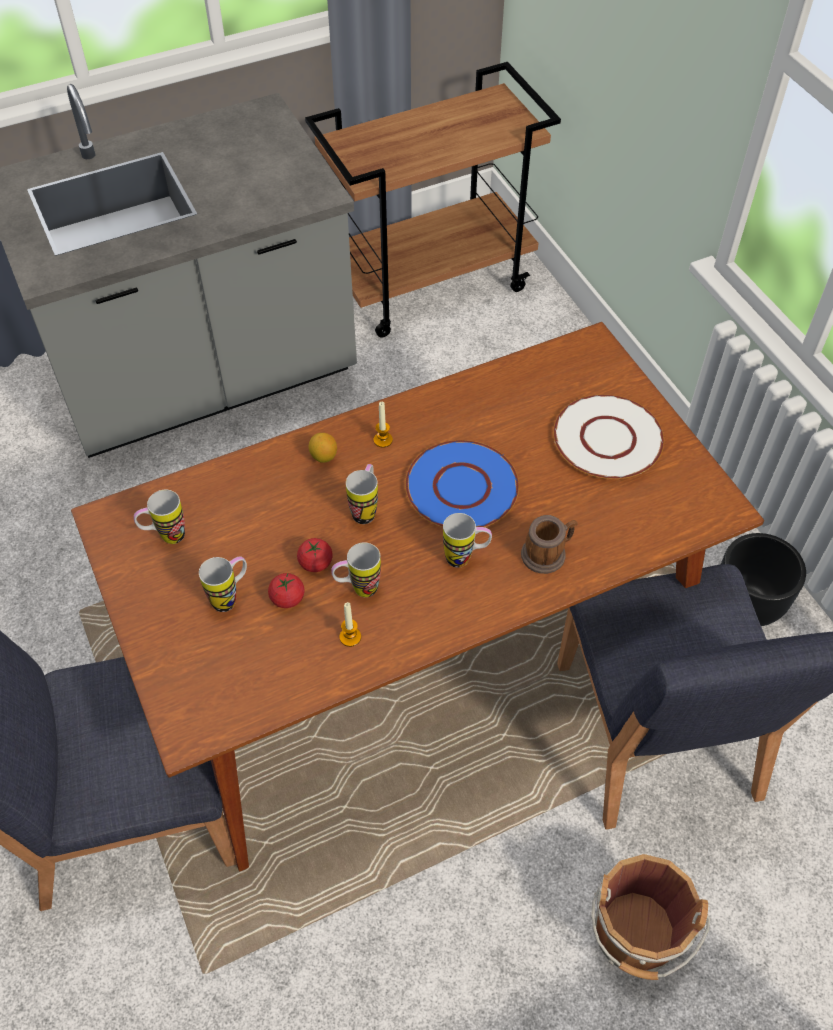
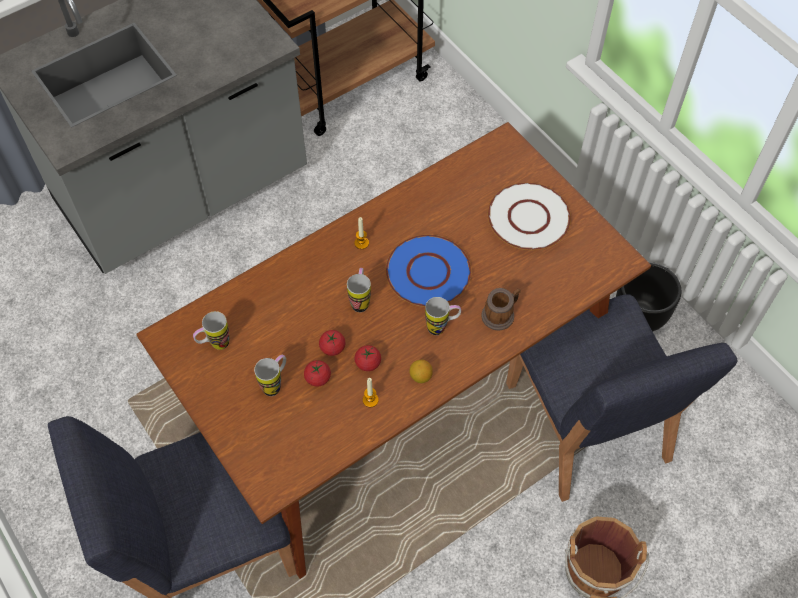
camera: 10 degrees left, 5 degrees up
(323, 457) = (319, 263): lemon -> lemon (420, 376)
(357, 589) = (368, 363): mug -> tomato

